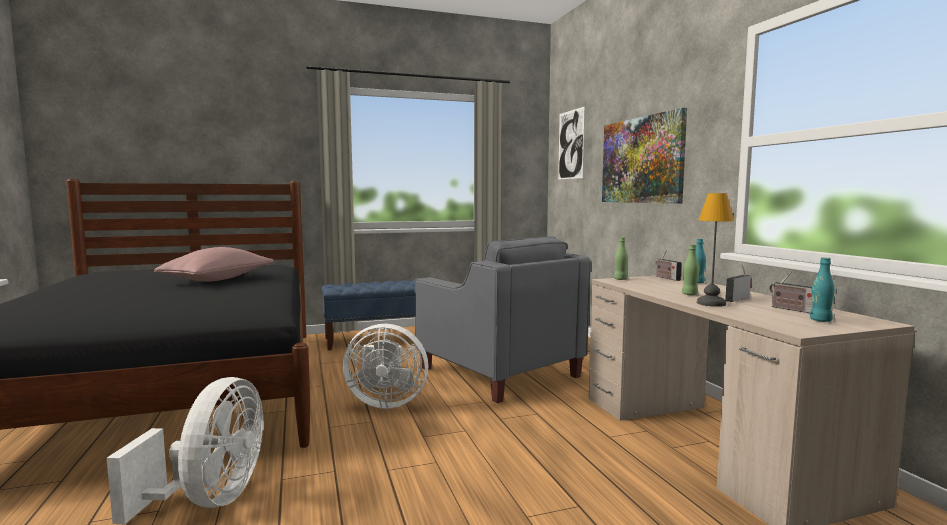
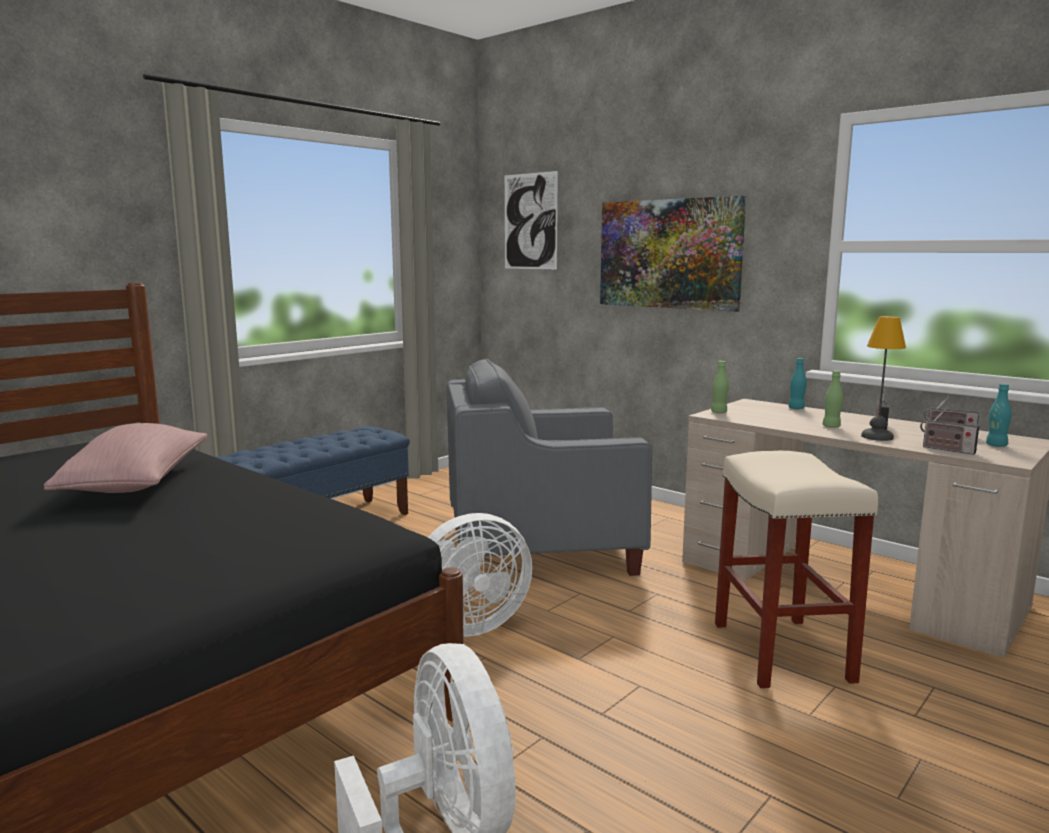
camera: 30 degrees left, 5 degrees up
(498, 372) = (540, 549): grey armchair -> grey armchair turned 150 degrees clockwise
(572, 470) = (779, 650): none -> beige stool
(666, 278) = (753, 404): radio -> radio (945, 449)

